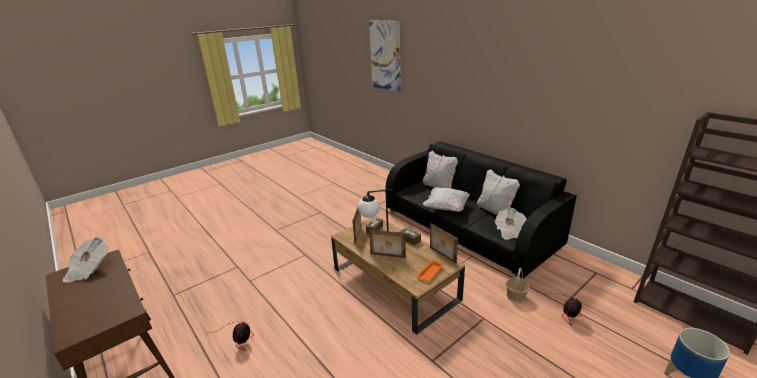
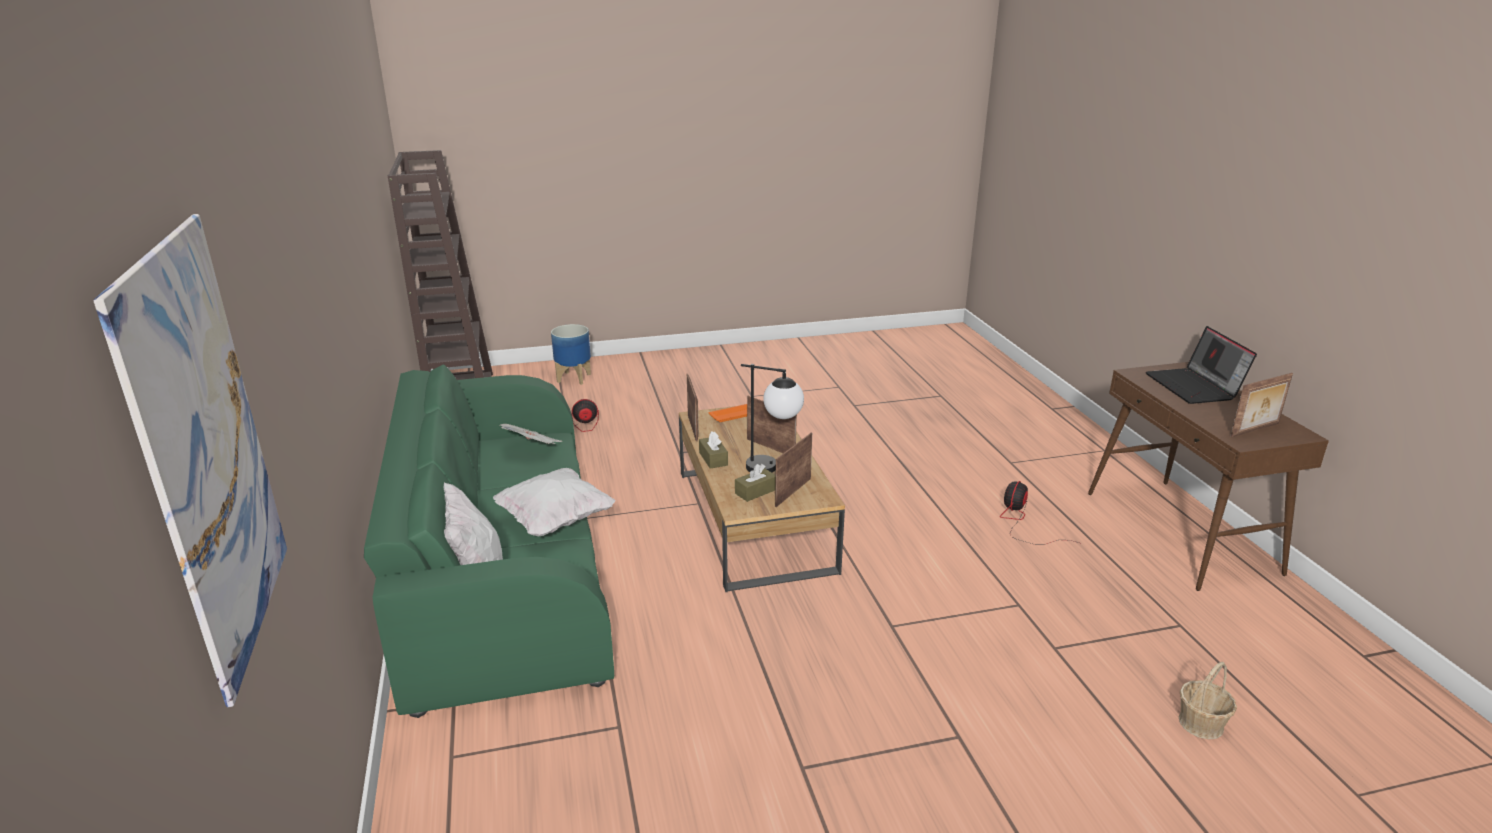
camera: 155 degrees left, 0 degrees up
(89, 269) = (1255, 430): newspaper -> picture frame
(89, 307) = (1195, 387): none -> laptop
(468, 227) = (503, 569): black sofa -> green sofa
(495, 211) = (485, 485): white pillow -> none
(515, 296) = (608, 458): basket -> basket (1201, 723)

